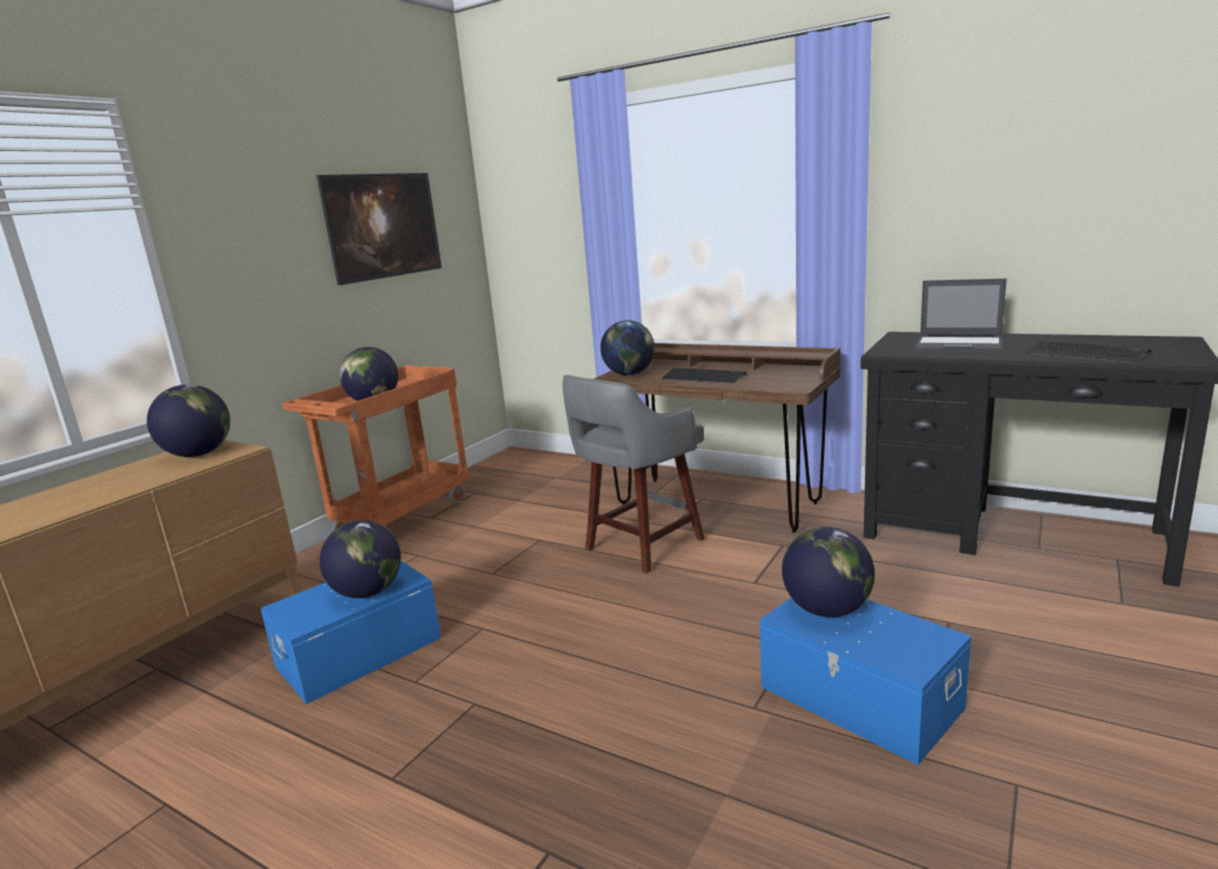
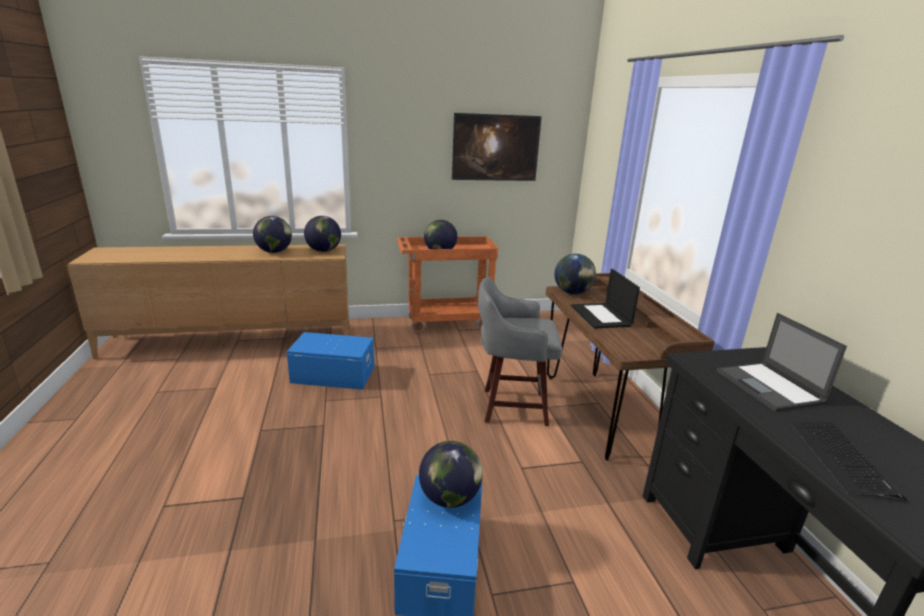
camera: 45 degrees right, 5 degrees up
(368, 592) = (336, 348): globe -> globe (274, 252)
(703, 377) = (601, 316): keyboard -> laptop

